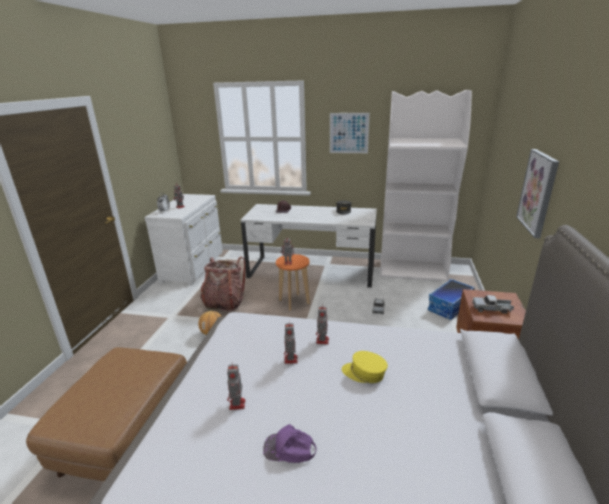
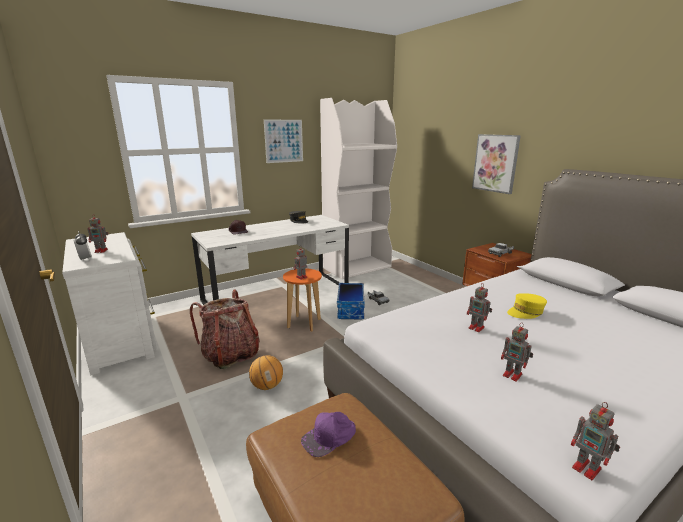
camera: 45 degrees left, 5 degrees down
(289, 449) = (594, 374): purple cap -> purple cap (329, 437)
(322, 341) = (464, 308): toy robot -> toy robot (588, 469)
(450, 307) = (418, 281): storage box -> storage box (351, 309)

